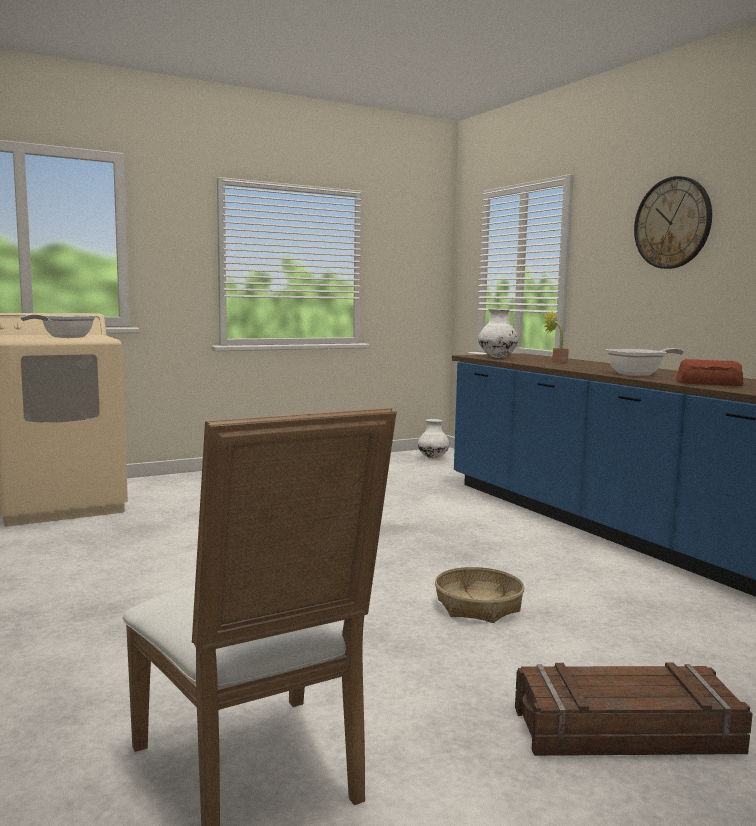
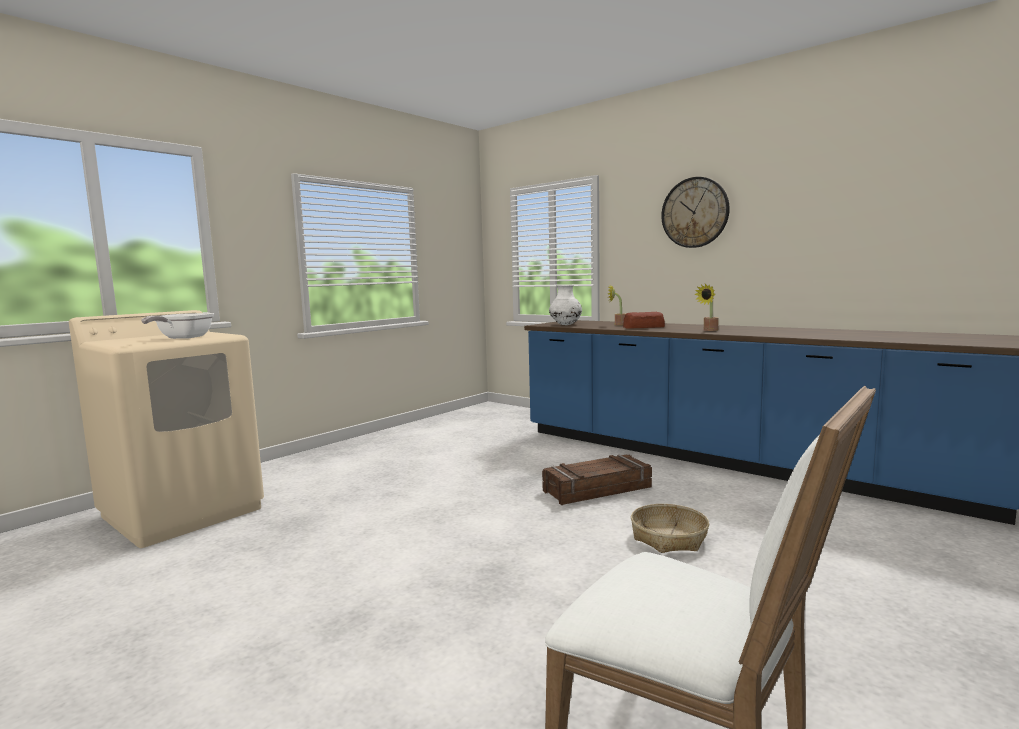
camera: 20 degrees left, 0 degrees up
(433, 458) = (488, 412): white vase -> none
(624, 730) = (890, 623): crate -> crate (596, 489)
(639, 374) = (709, 330): frying pan -> potted plant
(709, 384) = (777, 333): bread -> bread (644, 327)

